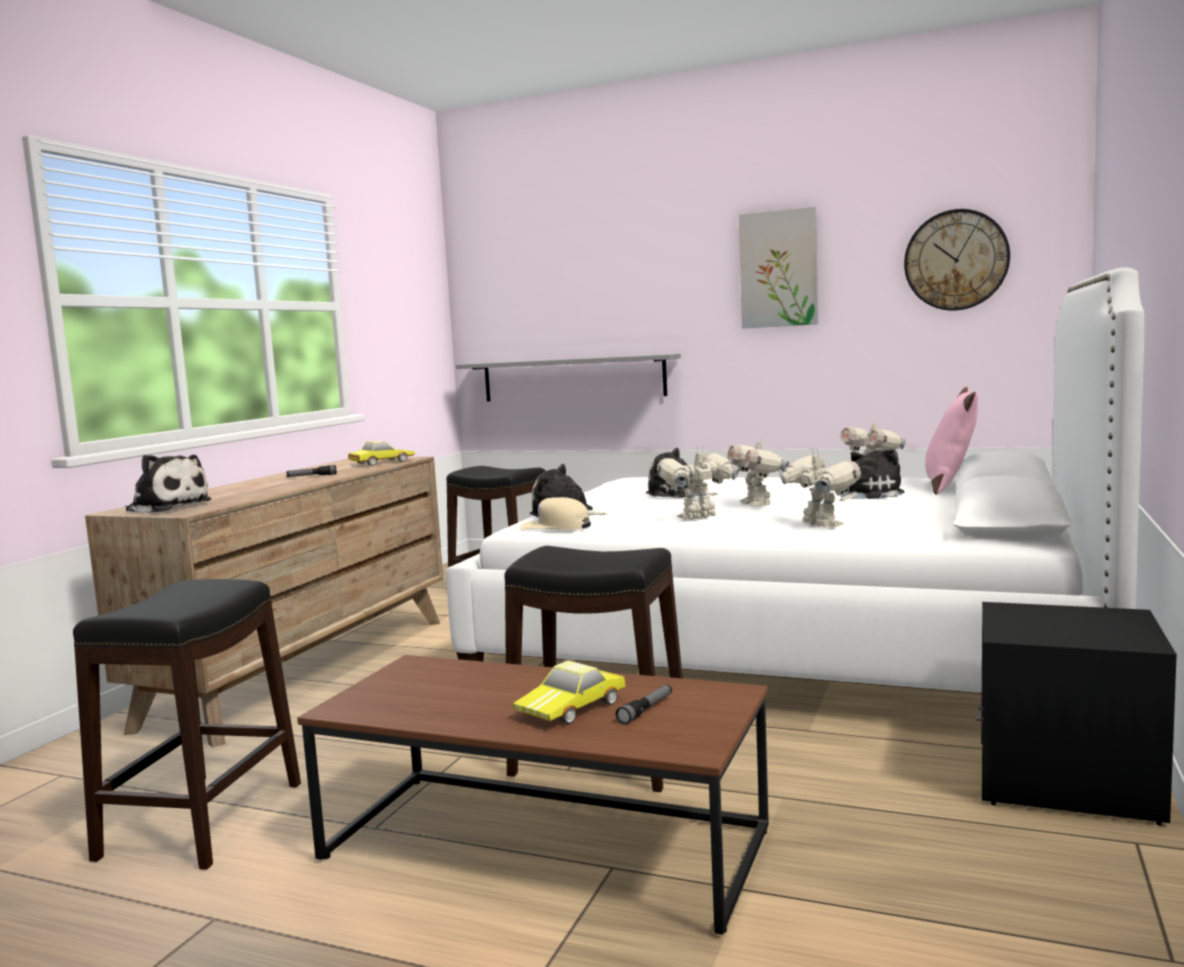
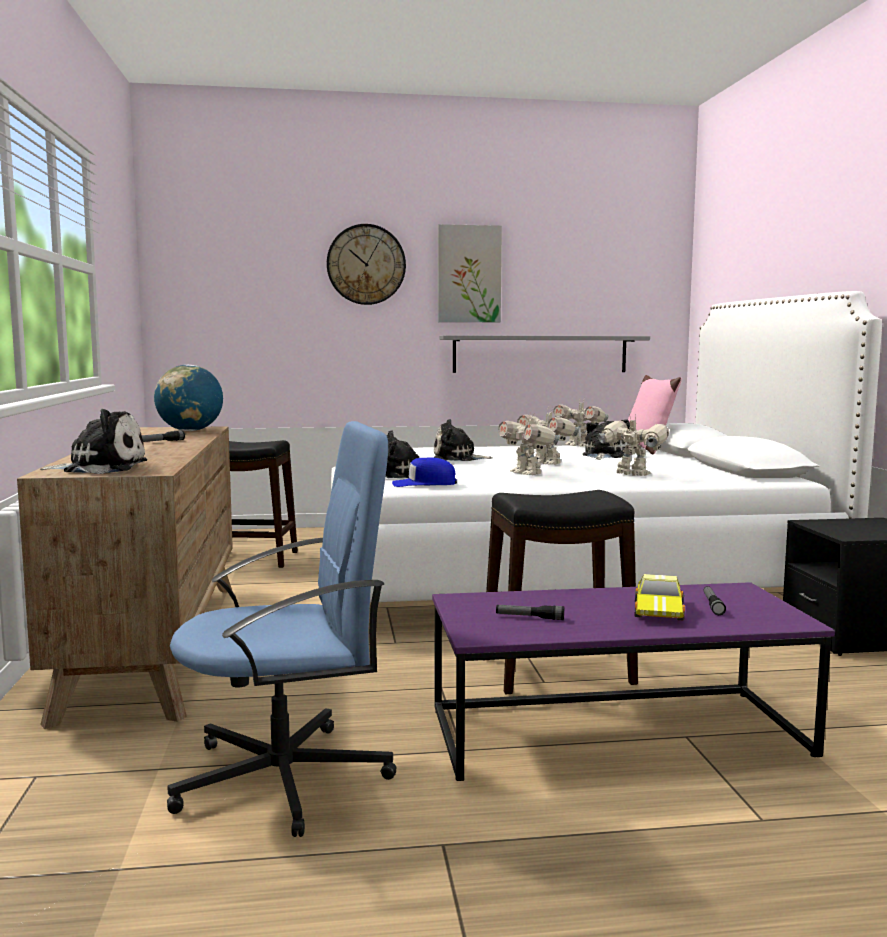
camera: 30 degrees left, 0 degrees up
(204, 819) = (286, 778): black stool -> blue office chair
(381, 462) = (190, 431): toy car -> globe
(427, 695) = (529, 617): none -> flashlight
(543, 846) = (616, 734): brown coffee table -> purple coffee table
(555, 527) = (424, 484): beige cap -> blue cap
(572, 378) = (275, 359): grey shelf -> grey shelf (540, 354)
(699, 518) = (527, 474): toy robot -> toy robot turned 60 degrees counterclockwise
(956, 260) = (603, 279): wall clock -> wall clock (366, 264)

